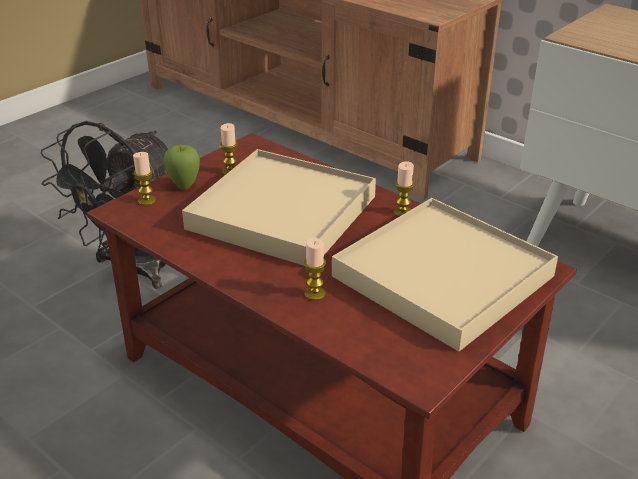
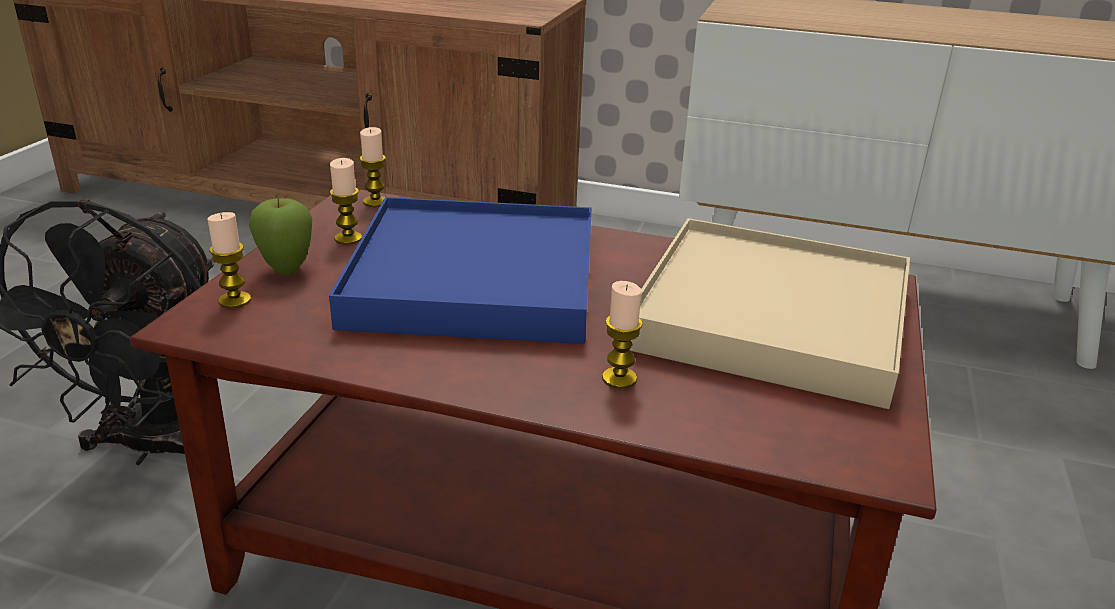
camera: 25 degrees left, 5 degrees down
(283, 212) = (475, 278): beige tray -> blue tray
(402, 212) = (644, 249): candle -> candle (375, 202)

